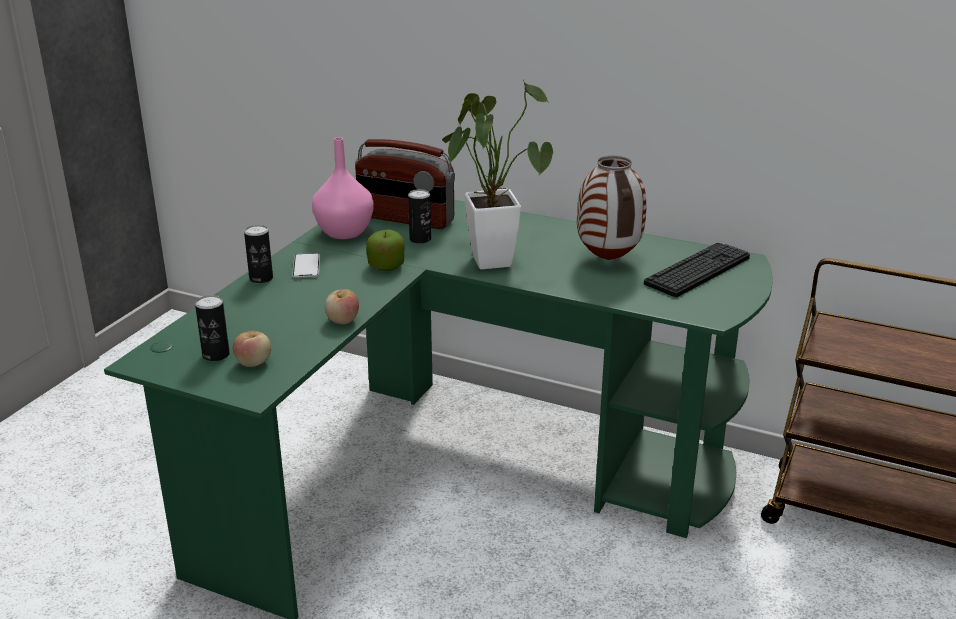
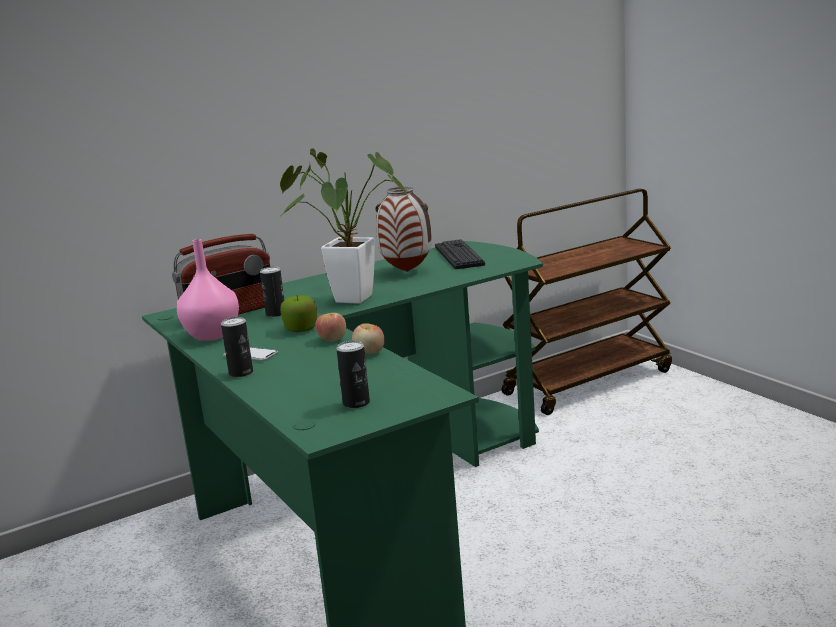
camera: 55 degrees left, 10 degrees down
(254, 363) = (392, 390): apple -> apple (332, 339)

